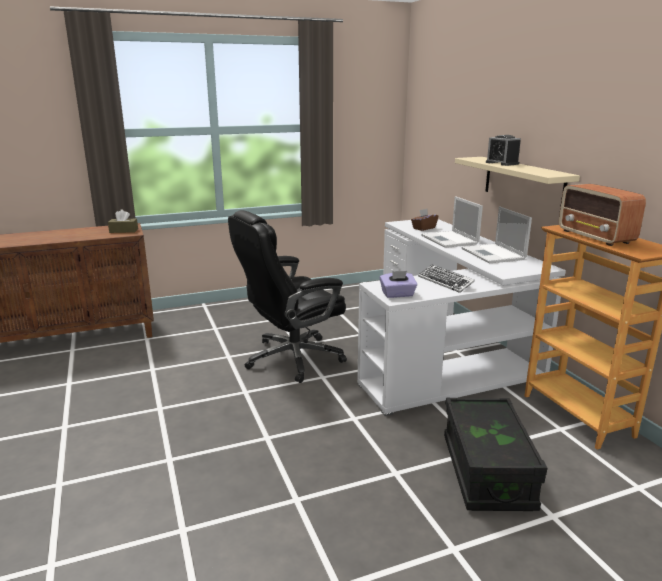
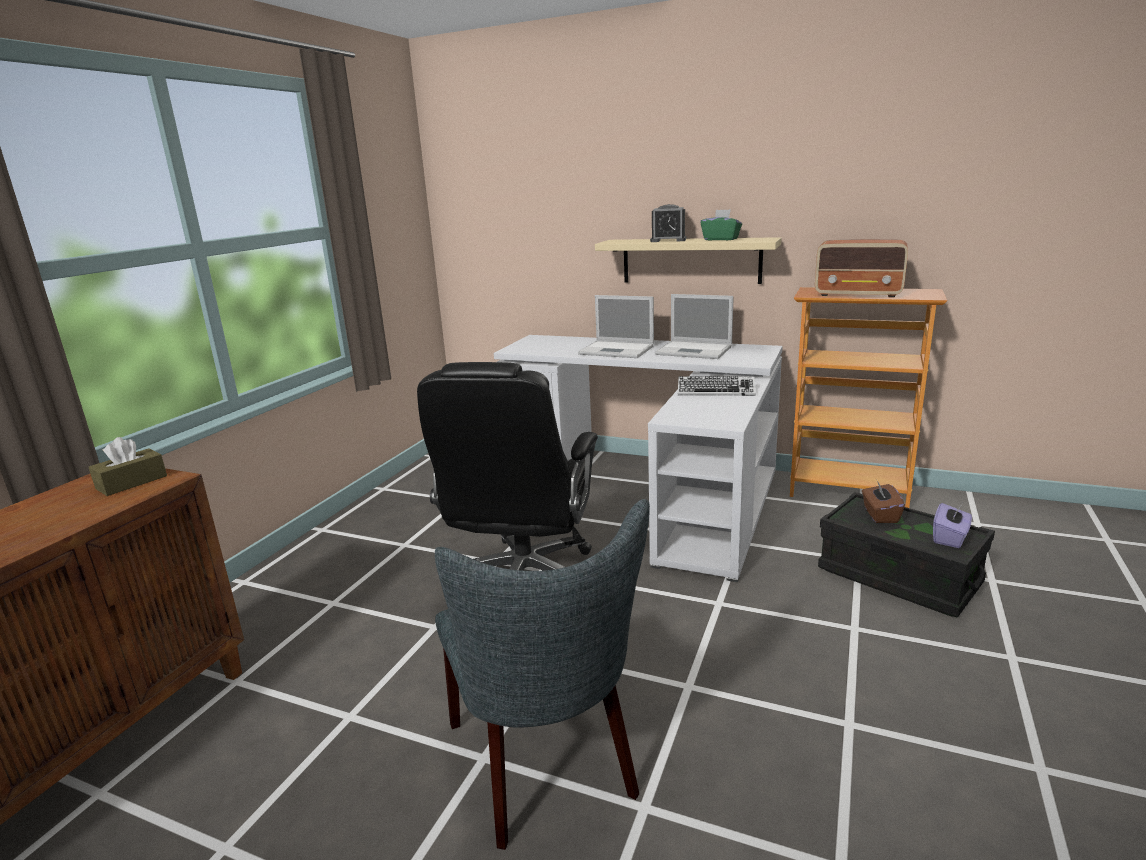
camera: 45 degrees left, 0 degrees up
(169, 425) = (547, 766): none -> grey chair
(397, 294) = (718, 418): purple tissue box -> purple tissue box (950, 538)
(423, 228) = (556, 347): brown tissue box -> brown tissue box (880, 515)
(532, 169) = (721, 239): none -> green tissue box

